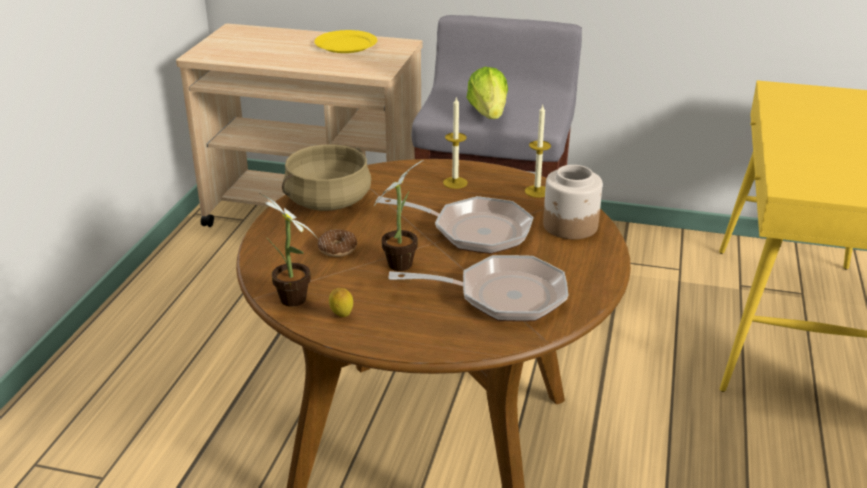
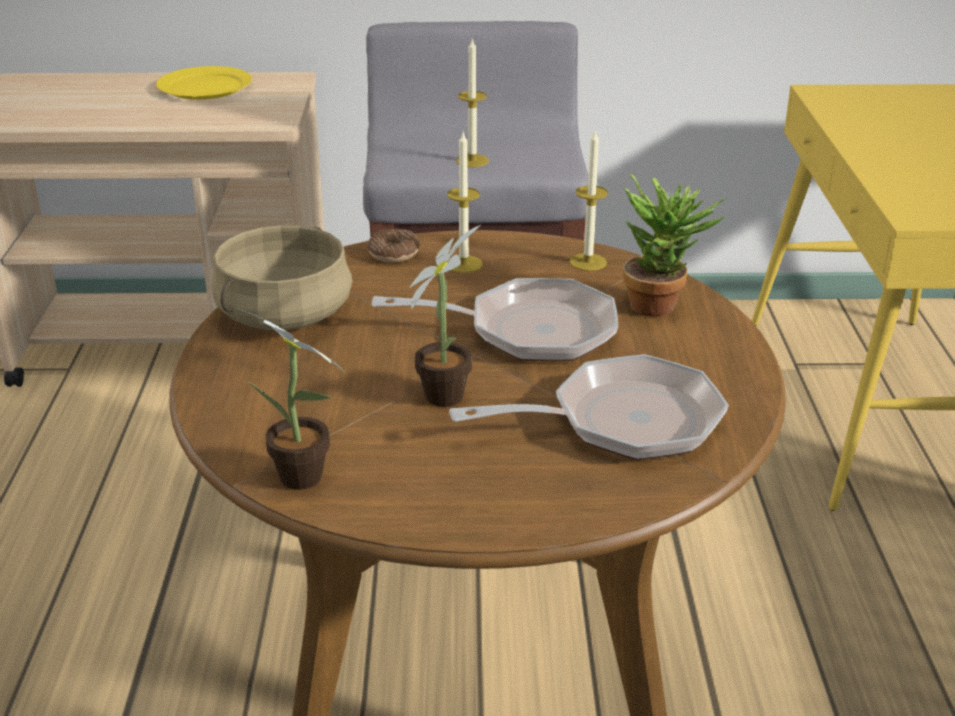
camera: 15 degrees left, 0 degrees up
(337, 249) = (334, 386): donut -> donut (393, 253)
(342, 316) = (393, 491): lemon -> none
(488, 114) = (472, 161): lettuce -> candle
(570, 226) = (662, 305): jar -> potted plant

